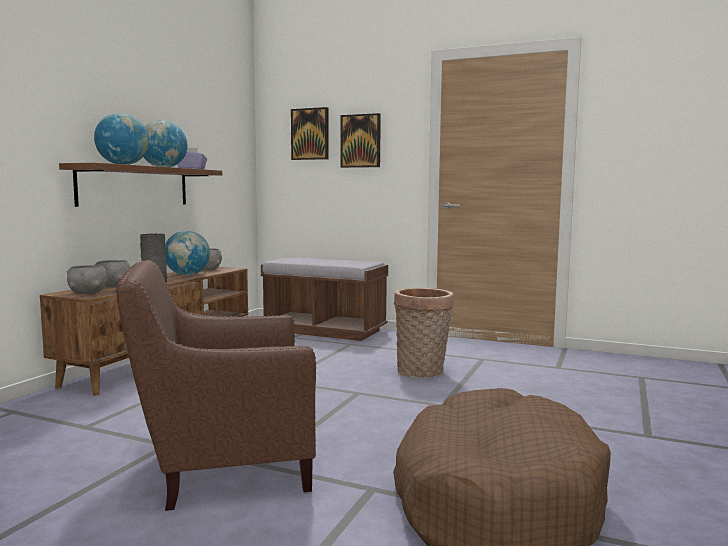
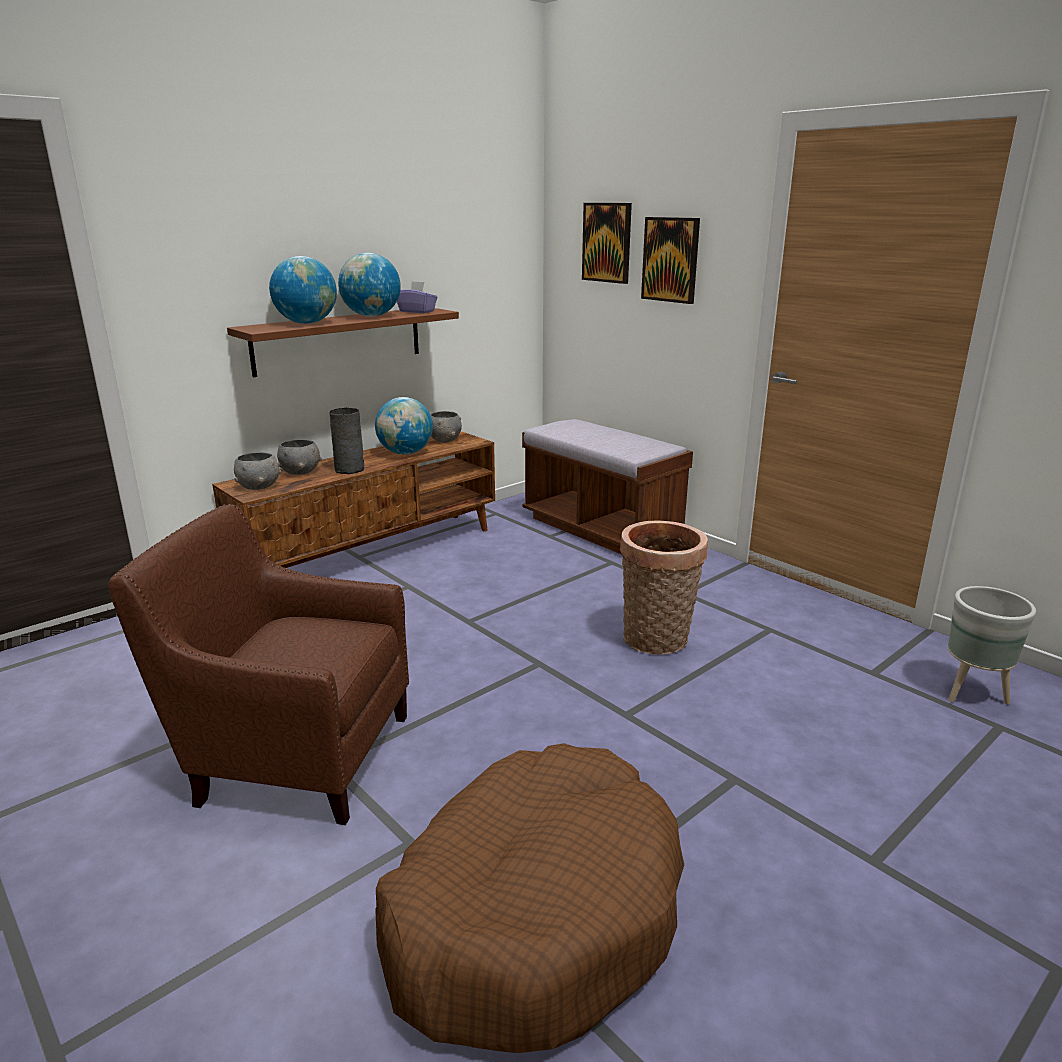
camera: 25 degrees right, 15 degrees up
(614, 367) = (972, 693): none -> grey planter

